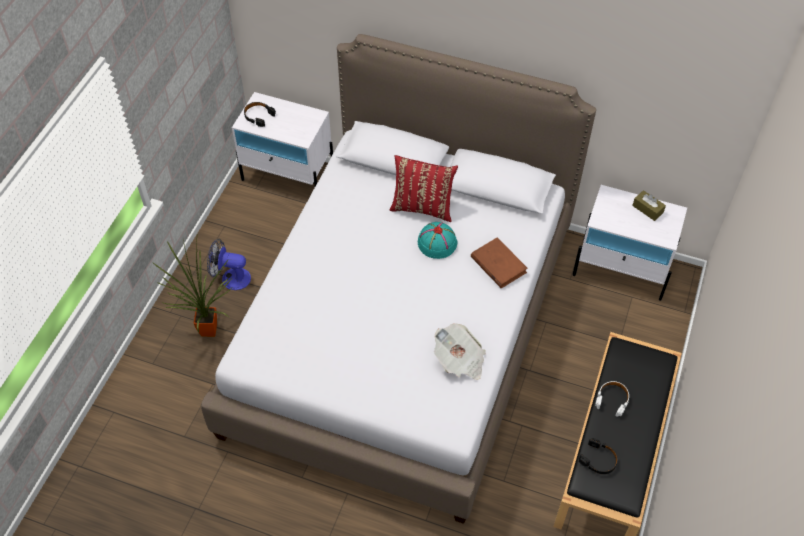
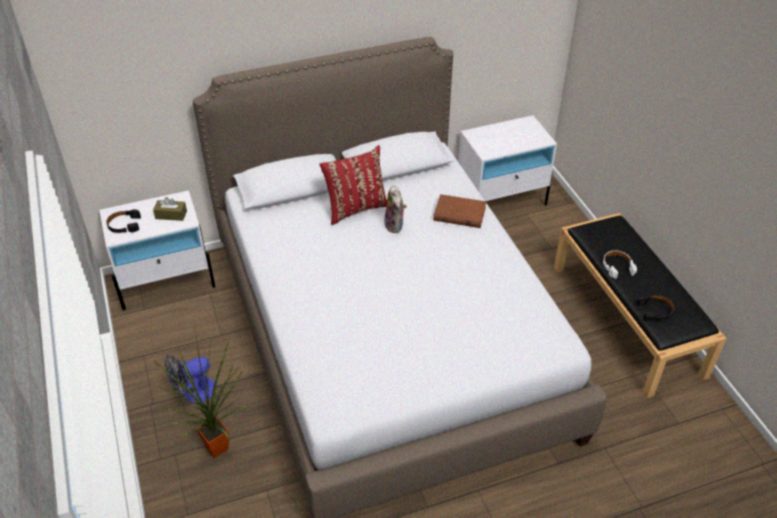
camera: 40 degrees left, 10 degrees down
(436, 242) = (395, 226): turquoise hat -> plush toy
(460, 360) = (509, 294): newspaper -> none
(647, 209) = (509, 129): brown tissue box -> brown tissue box (171, 215)

